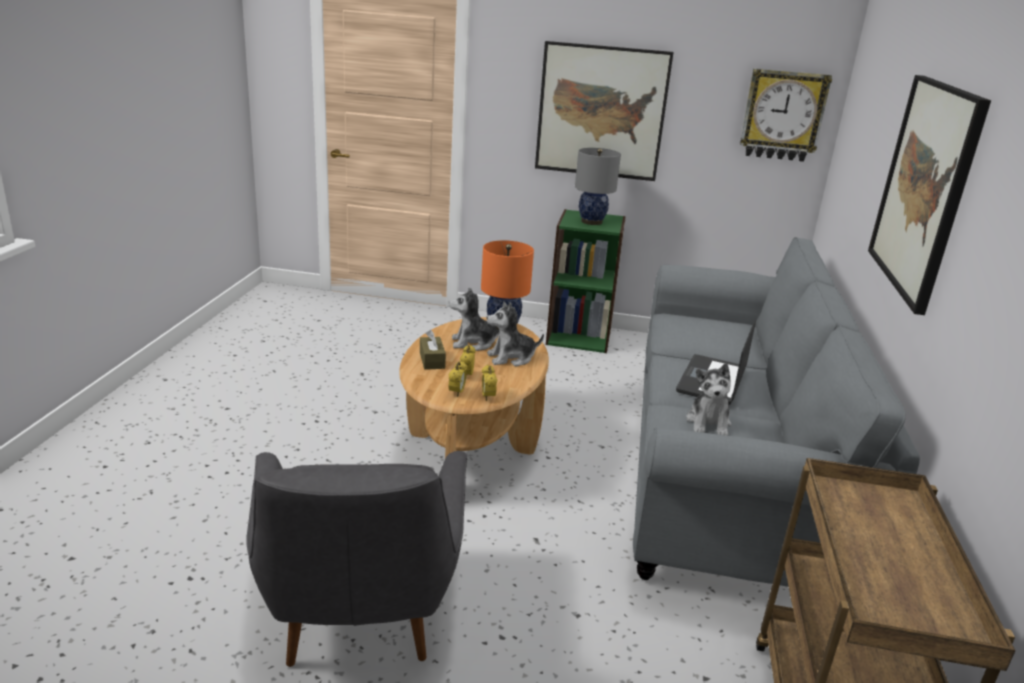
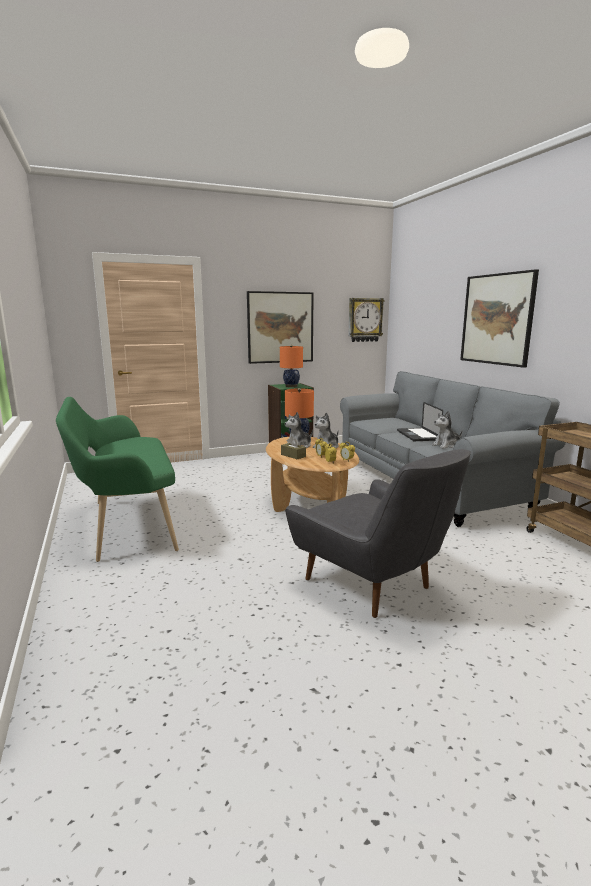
camera: 30 degrees left, 10 degrees down
(221, 386) = (126, 524): none -> green bench
(591, 221) = (291, 386): grey table lamp -> orange table lamp
(708, 423) = (446, 445): plush toy -> plush toy turned 90 degrees clockwise

